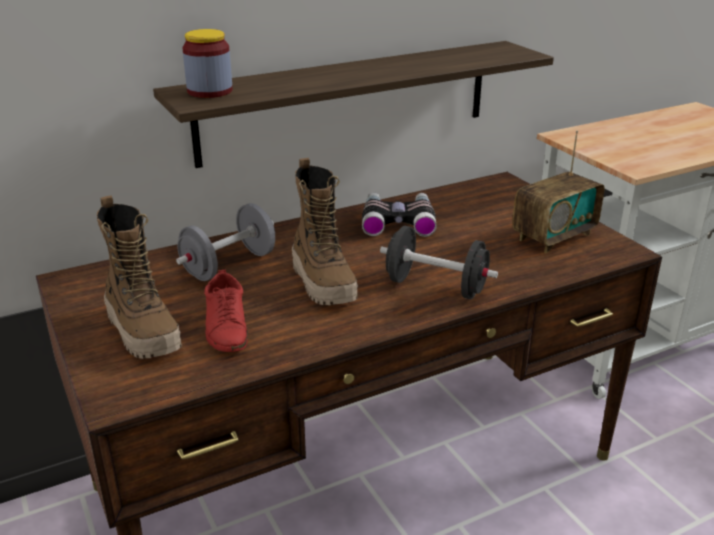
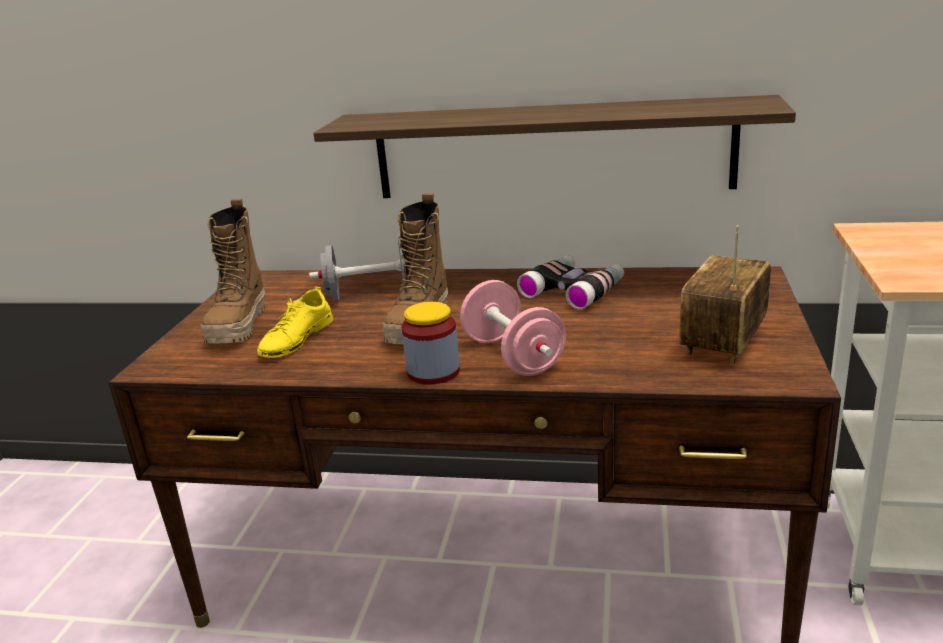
camera: 40 degrees right, 5 degrees down
(210, 91) = (373, 119): jar -> jar (433, 372)
(226, 326) = (296, 339): red shoe -> yellow shoe
(436, 286) = (513, 356): black dumbbell -> pink dumbbell
(553, 237) = (724, 342): radio -> radio turned 120 degrees clockwise

